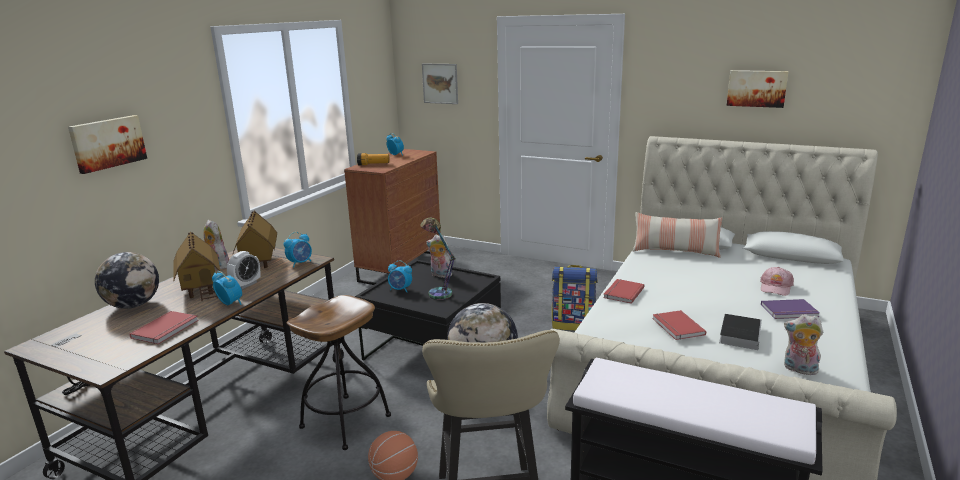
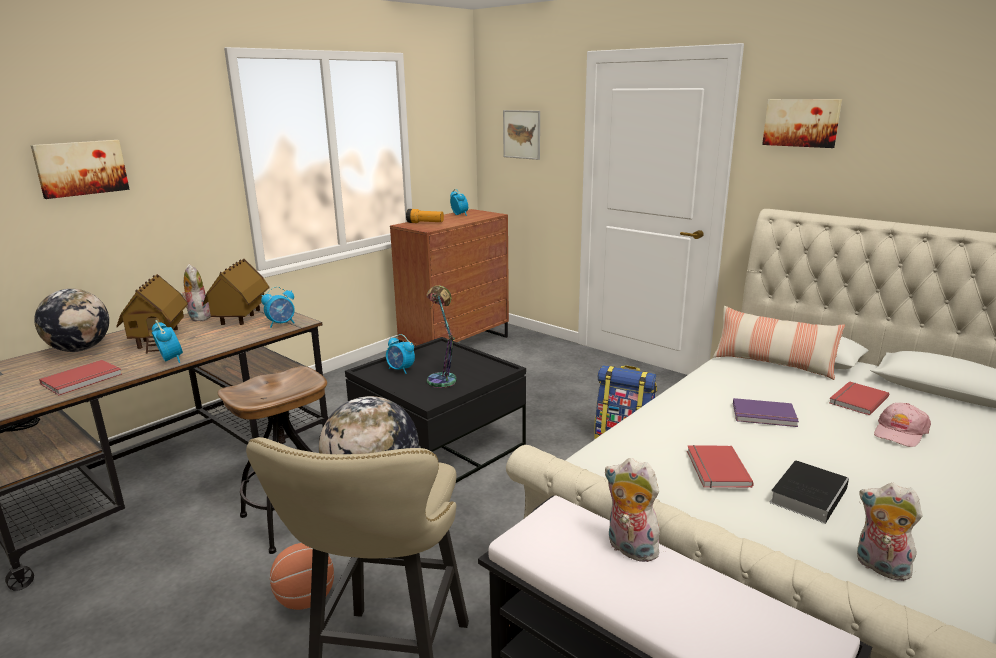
camera: 15 degrees right, 0 degrees up
(246, 285) = (206, 341): alarm clock -> none
(440, 275) = (457, 358): plush toy -> plush toy (629, 549)
(622, 292) = (667, 409): red book -> red book (856, 400)
(757, 88) = (922, 147): picture -> picture (801, 122)
(790, 311) = (906, 472): purple book -> purple book (764, 416)

